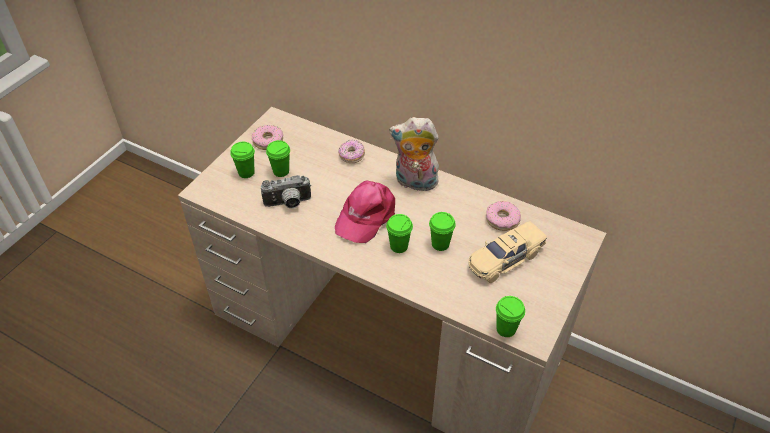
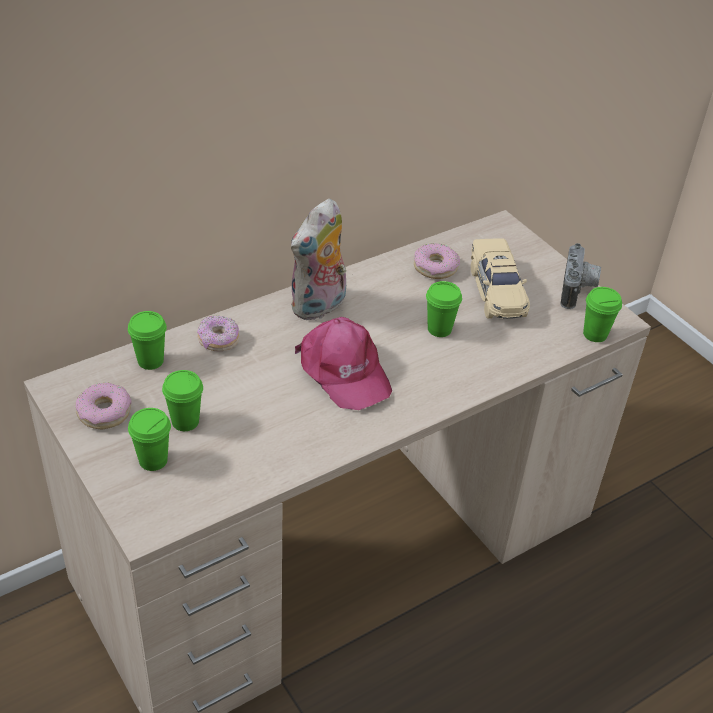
camera: 65 degrees left, 5 degrees down
(288, 204) = (260, 438): camera -> camera (578, 290)
(399, 246) = (418, 364): green cup -> green cup (150, 361)

